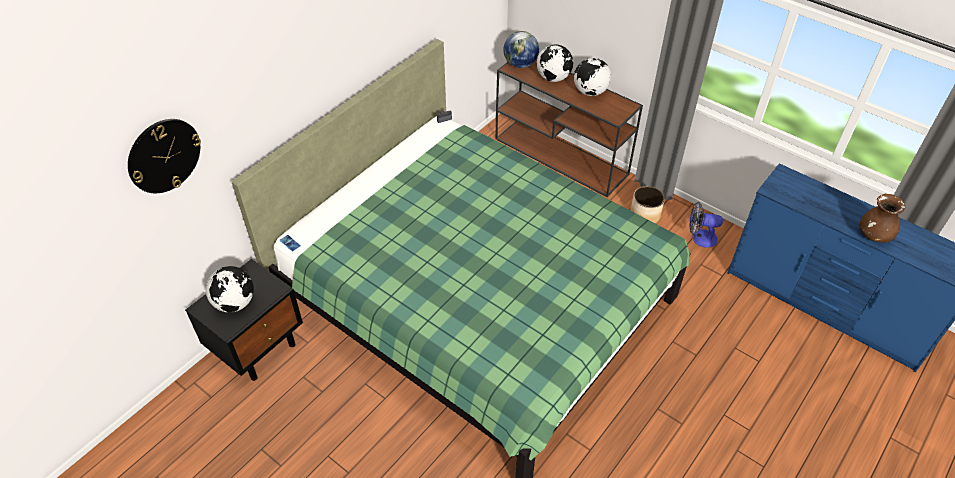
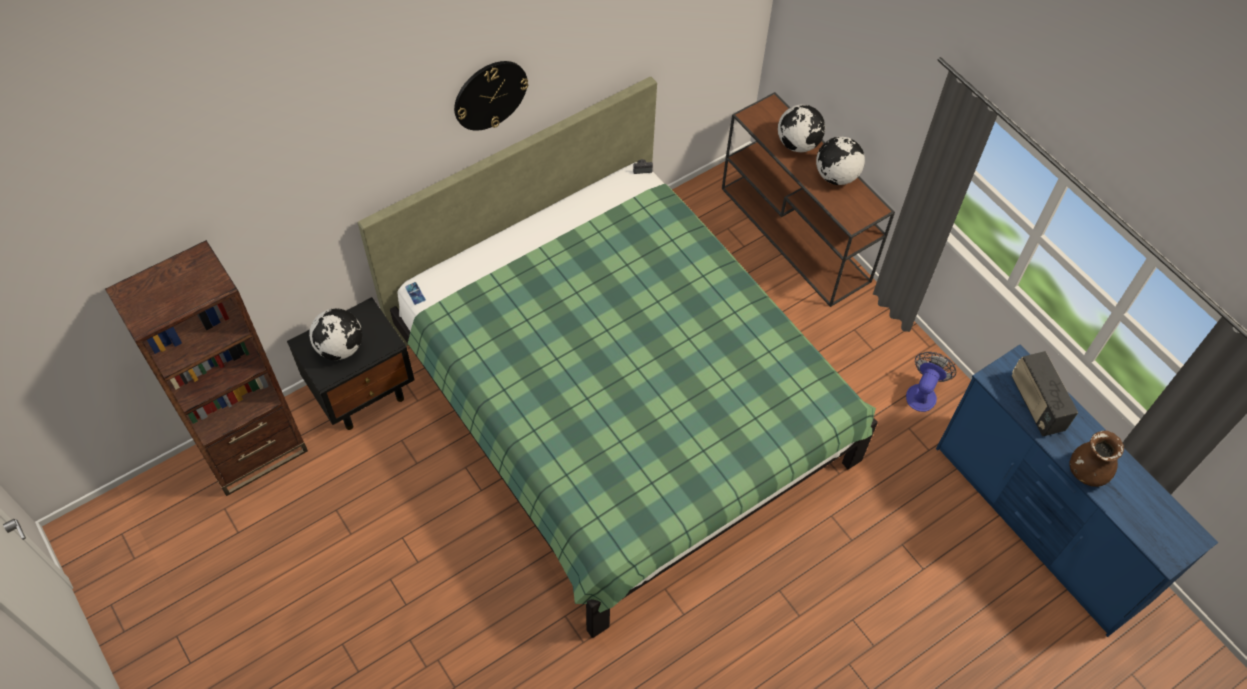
camera: 15 degrees right, 10 degrees up
(164, 155) = (284, 194): wall clock -> wall clock (490, 95)
(172, 420) = (254, 450): none -> brown bookcase
(520, 64) = (764, 113): globe -> none
(645, 215) = (867, 344): planter -> none
(699, 238) = (923, 393): fan -> fan turned 90 degrees clockwise
(812, 199) = (1036, 404): none -> radio

